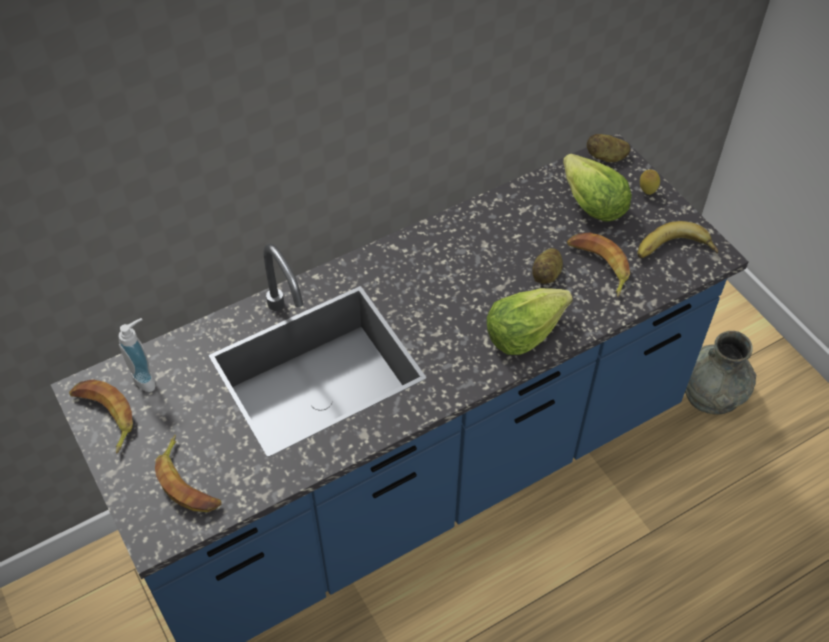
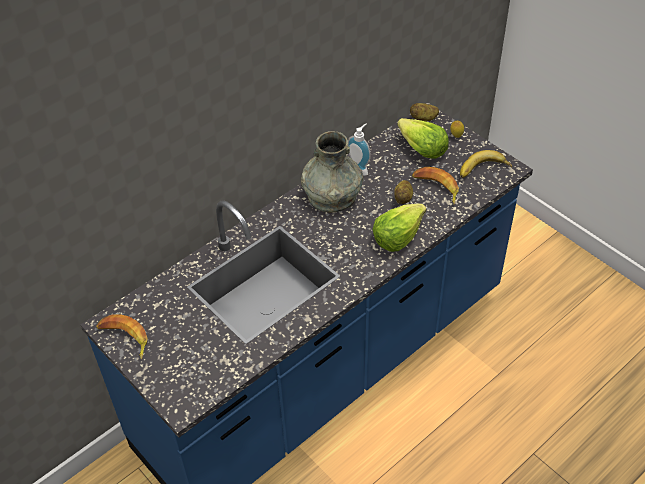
camera: 10 degrees left, 5 degrees down
(147, 377) = (148, 308): soap dispenser -> soap dispenser (360, 168)
(188, 481) = (195, 369): banana -> none
(712, 391) = (518, 274): grey vase -> grey vase (332, 195)

